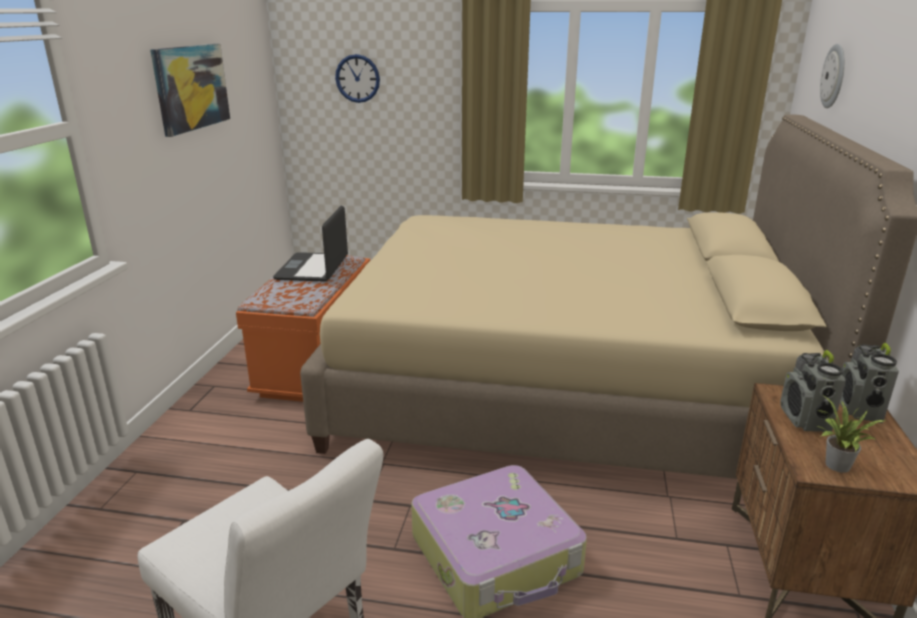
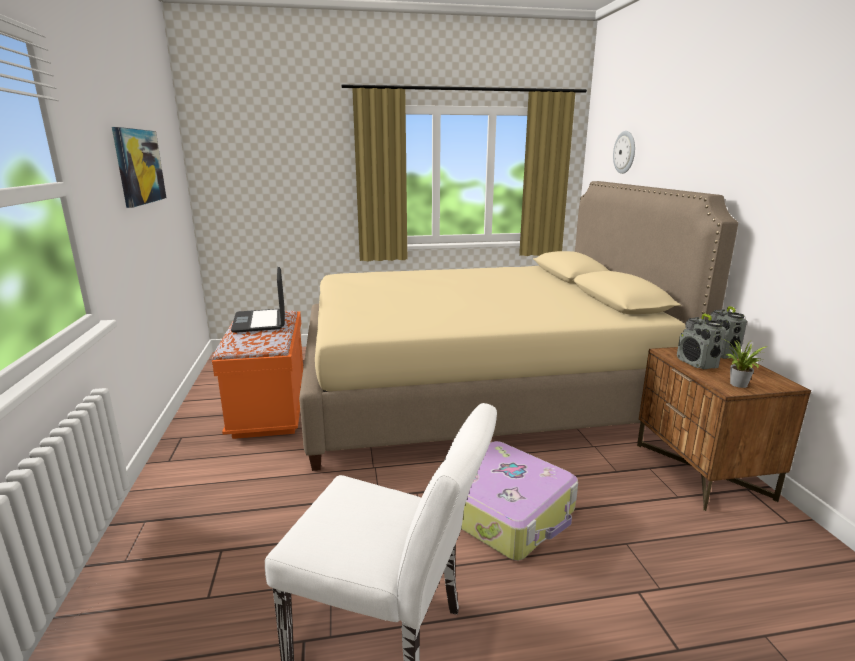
camera: 20 degrees left, 5 degrees down
(357, 78) = (264, 167): wall clock -> none

